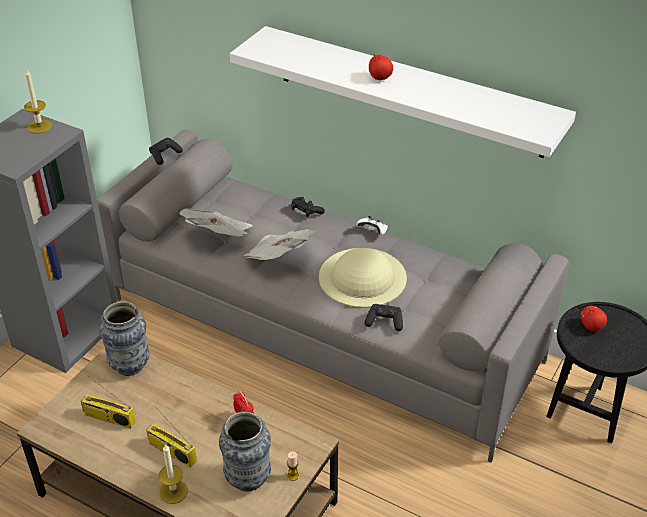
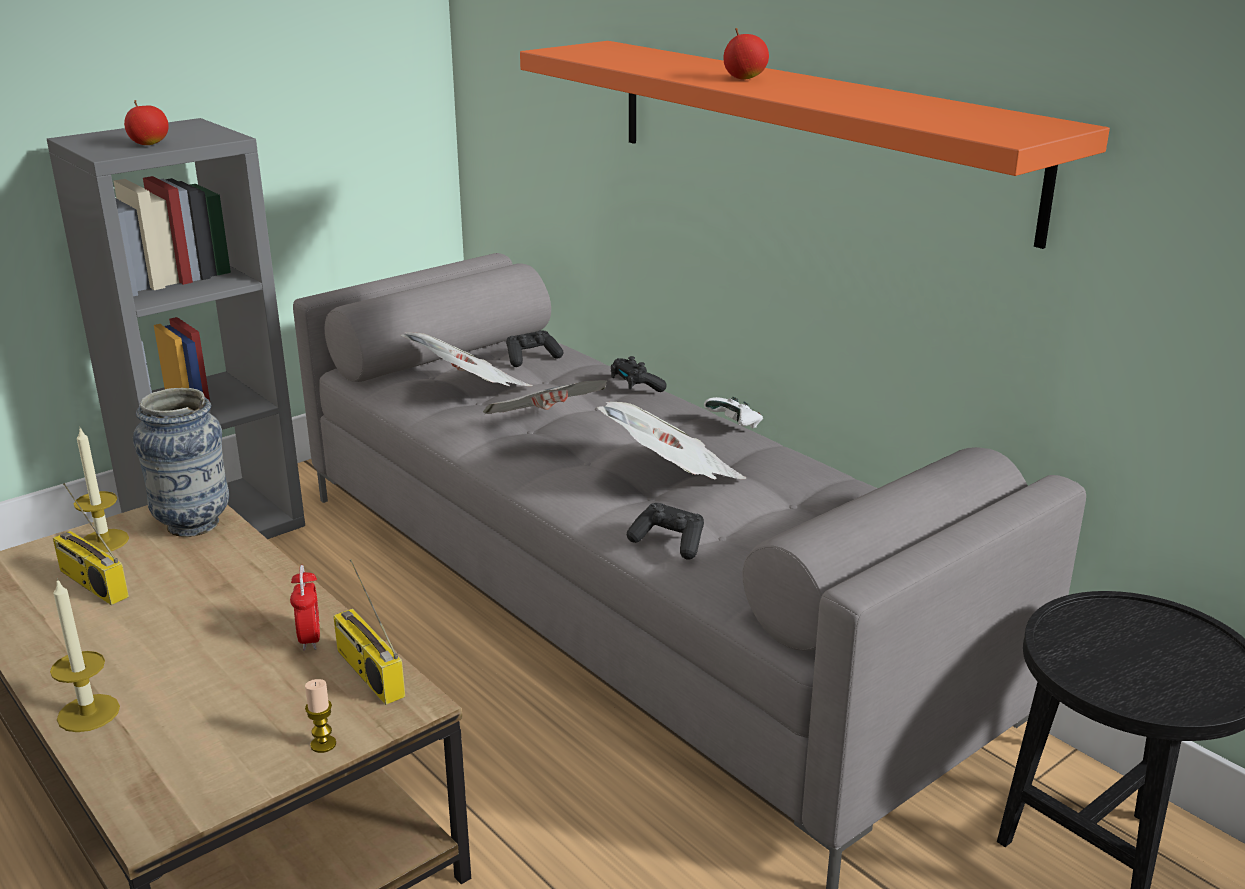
camera: 20 degrees right, 15 degrees down
(39, 126) = (199, 130): candle -> candle (104, 541)
(165, 155) = (439, 270): black game controller -> black game controller (531, 358)
(171, 452) = (143, 653): radio -> radio (367, 672)
(248, 479) = (236, 728): vase -> none
(362, 277) = (672, 476): beige hat -> newspaper
(408, 91) = (810, 132): white shelf -> orange shelf
(591, 326) = (1111, 632): apple -> apple (149, 144)

